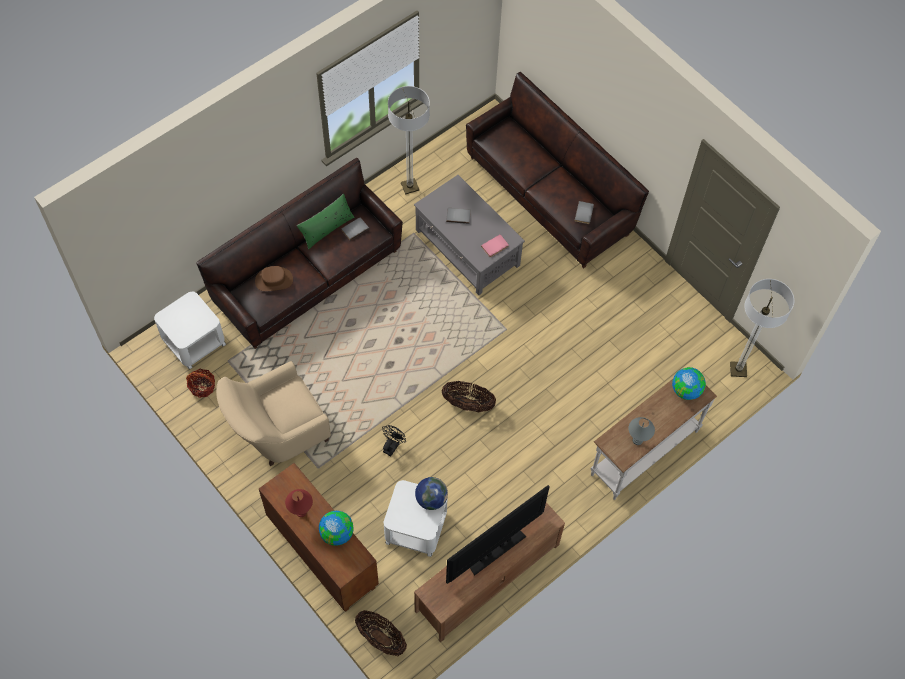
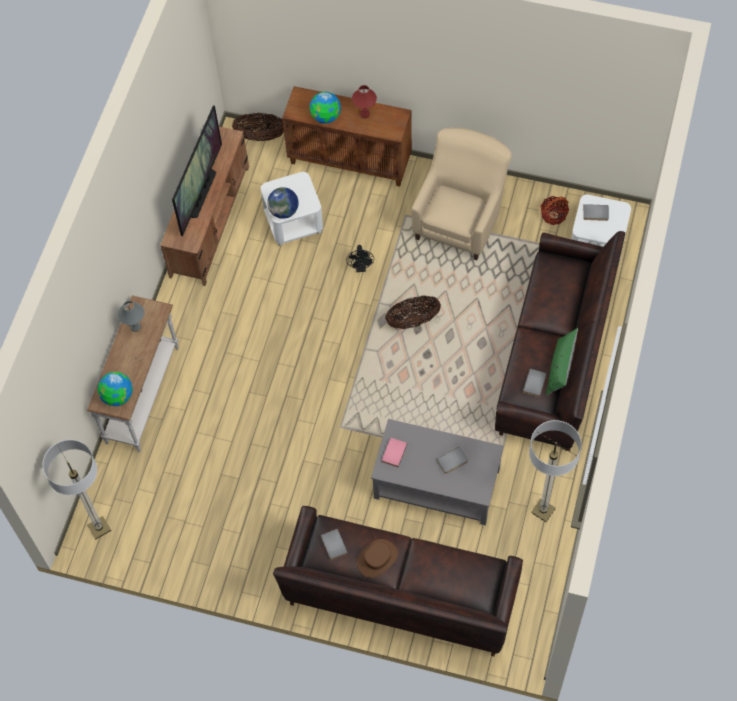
camera: 150 degrees right, 0 degrees up
(187, 326) = (595, 214): none -> grey book
(274, 280) = (561, 292): brown hat -> brown hat (377, 559)
(468, 404) = (324, 340): basket -> basket (413, 321)

